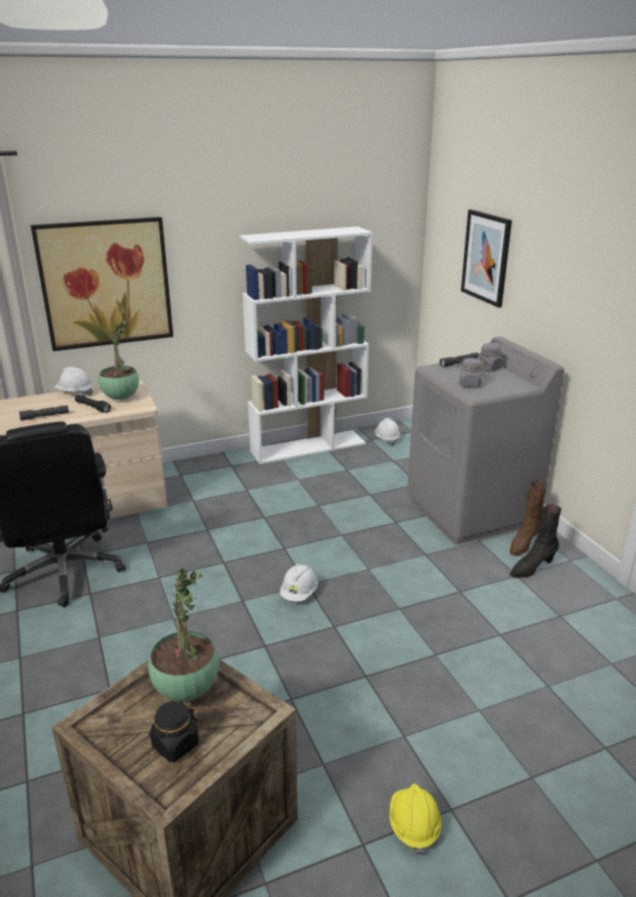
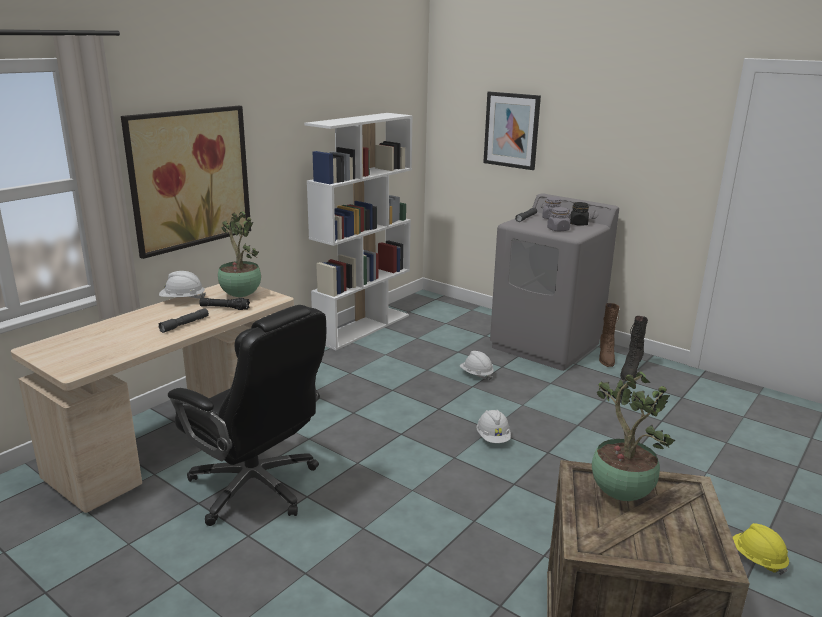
camera: 30 degrees left, 5 degrees down
(175, 745) = (671, 531): black jar -> black jar (578, 224)
(386, 439) = (421, 308): white hard hat -> white hard hat (476, 374)

